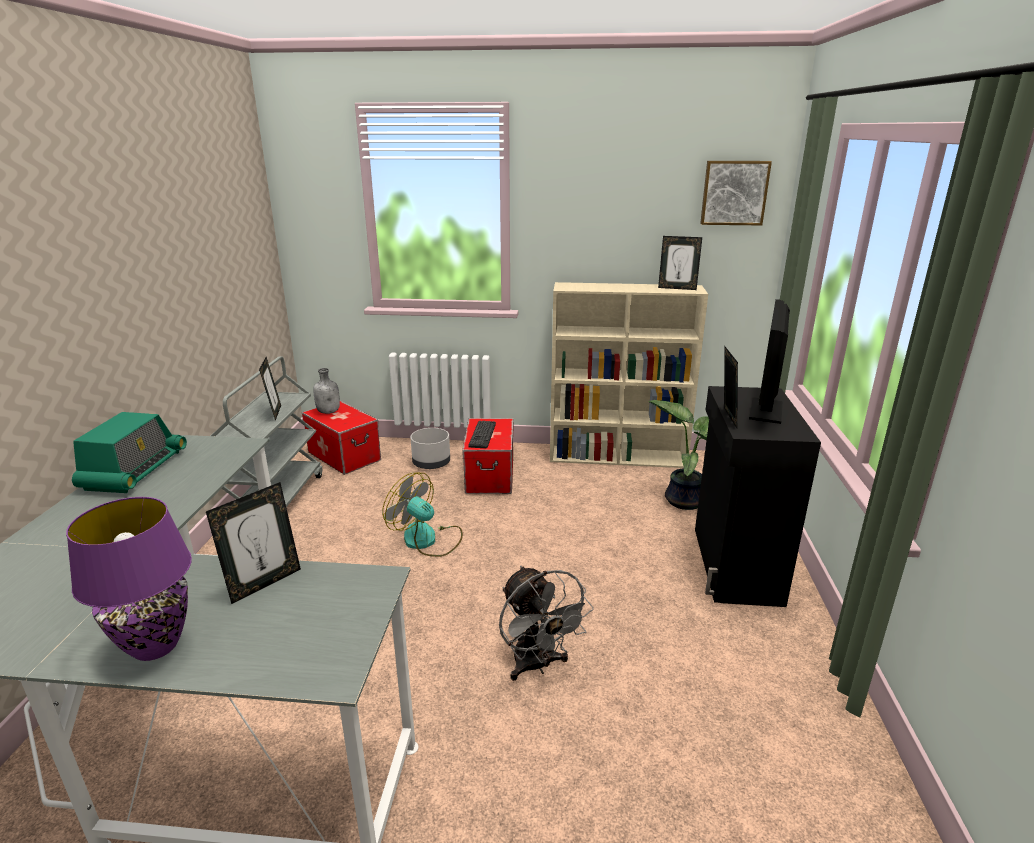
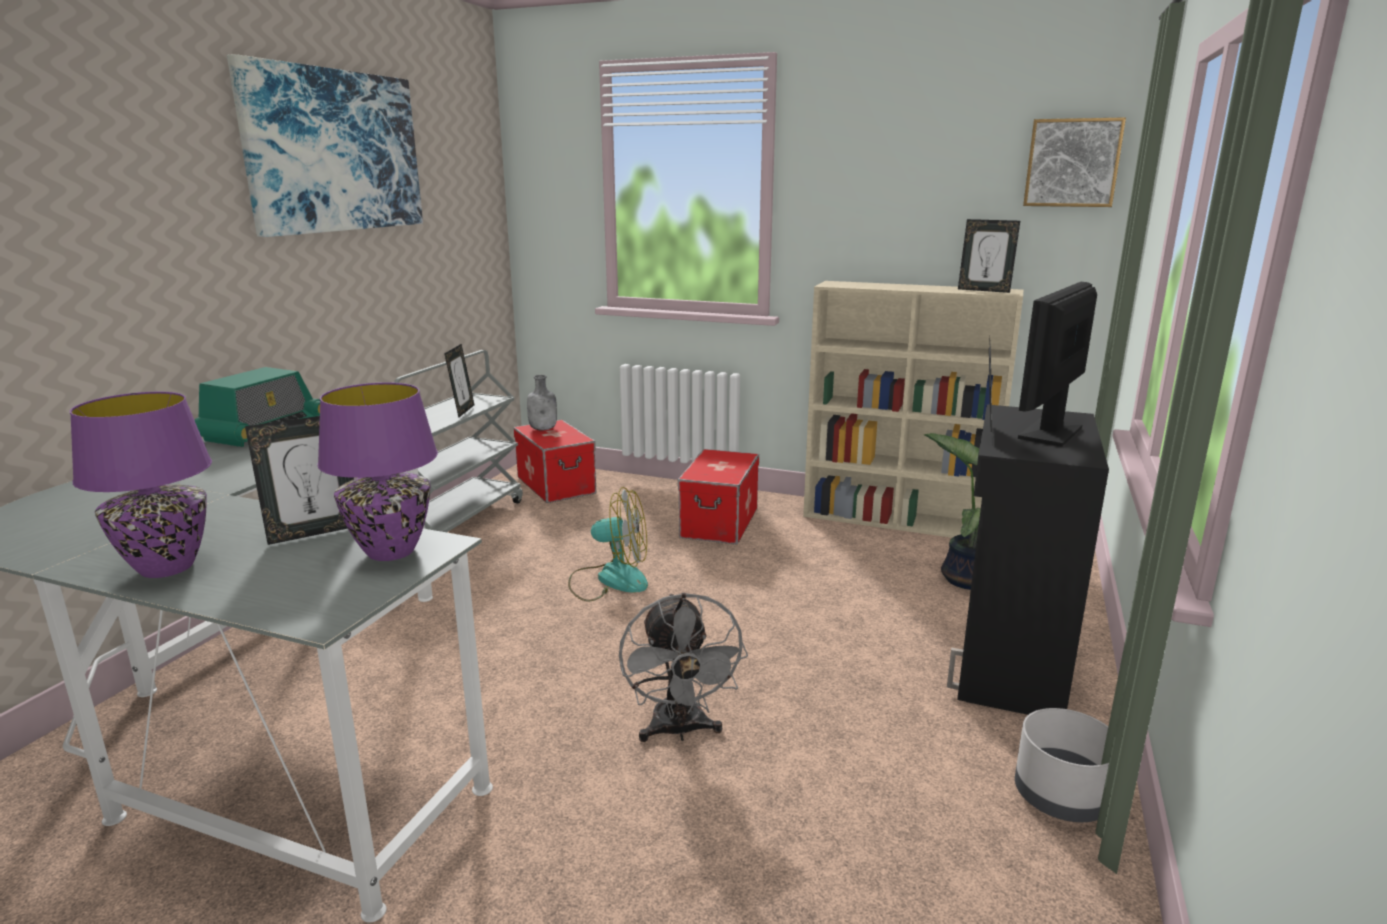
camera: 15 degrees right, 5 degrees down
(147, 203) = (334, 151): none -> picture
(346, 594) = (391, 552): none -> purple table lamp
(427, 540) = (610, 579): fan -> fan turned 135 degrees clockwise
(431, 463) = (654, 502): grey planter -> grey planter (1061, 797)
(482, 435) = (710, 466): keyboard -> none

